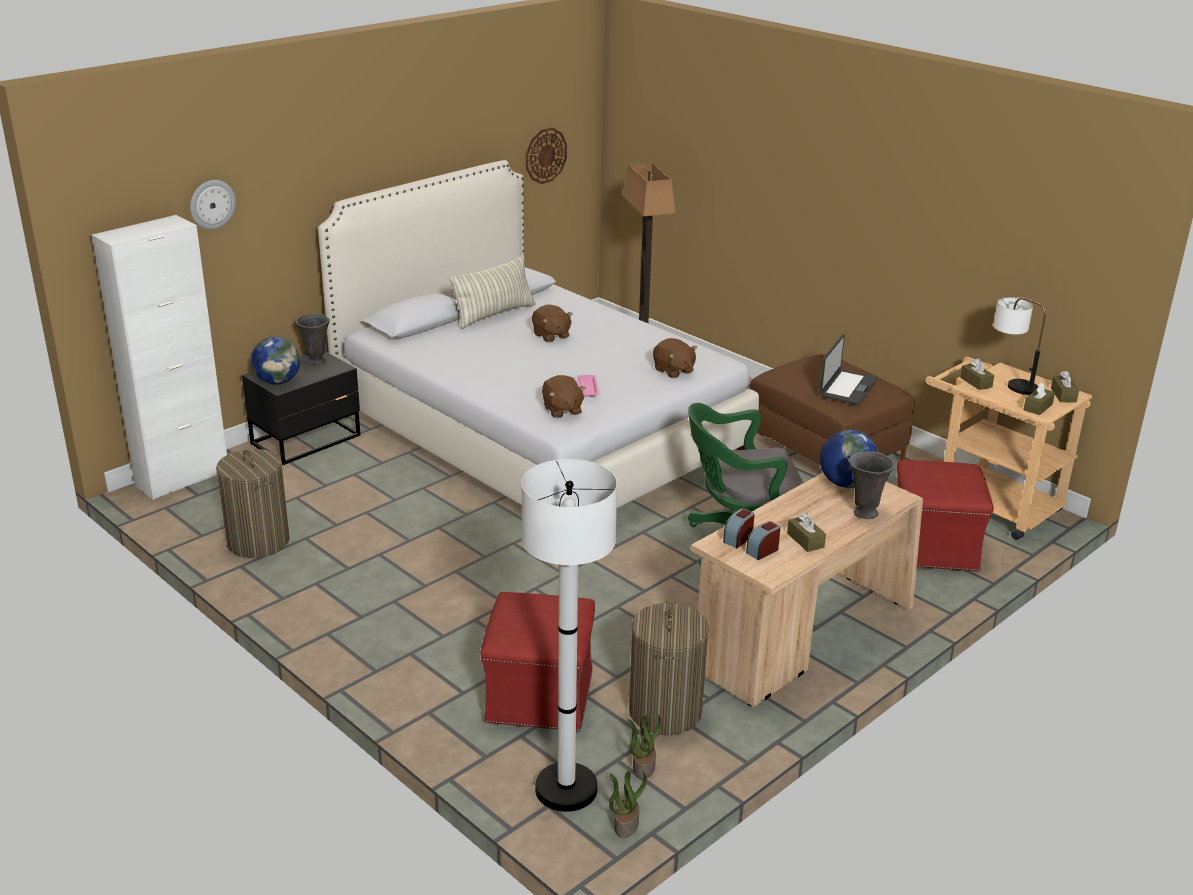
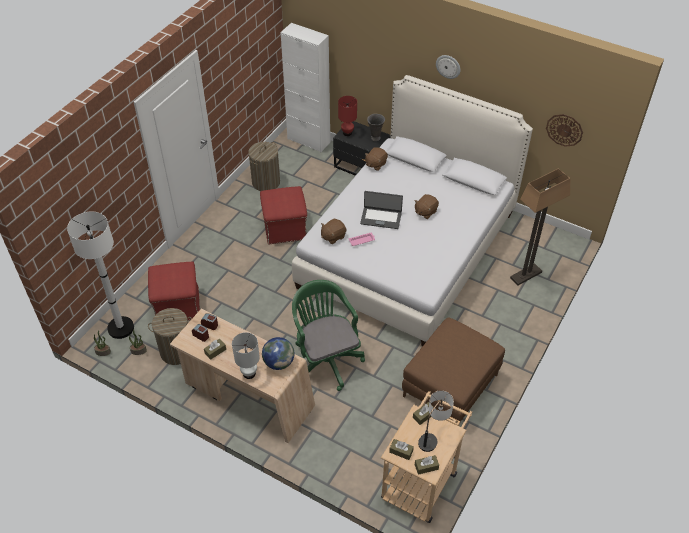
camera: 75 degrees right, 20 degrees up
(212, 204) = (348, 40): wall clock -> wall clock (448, 66)
(278, 381) = (347, 133): globe -> red table lamp
(494, 315) = (441, 182): pillow -> none
(673, 371) = (403, 272): brown plush toy -> brown plush toy (375, 164)
(847, 387) = (447, 363): laptop -> laptop (381, 218)
(864, 513) = (249, 373): grey vase -> white table lamp
(933, 548) = (356, 451): red ottoman -> red ottoman (284, 228)

